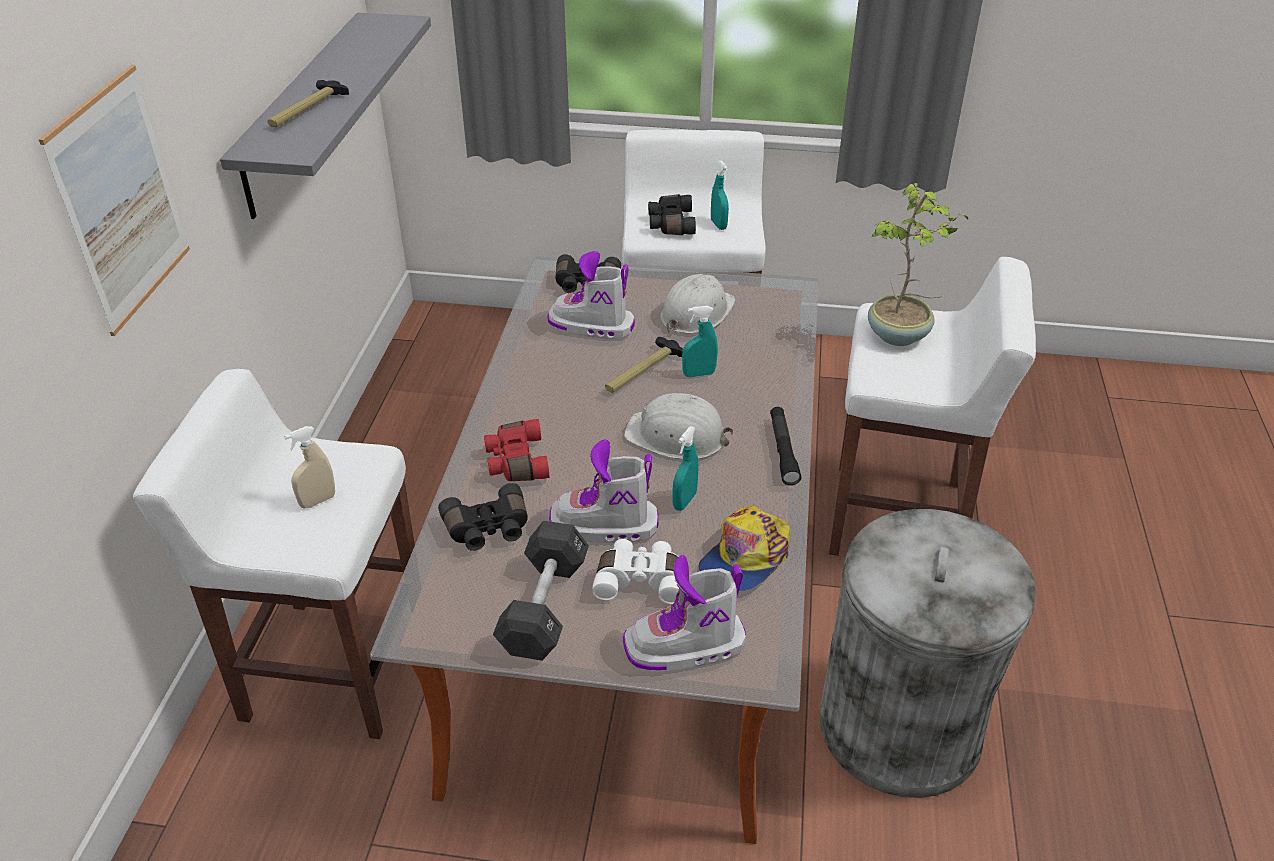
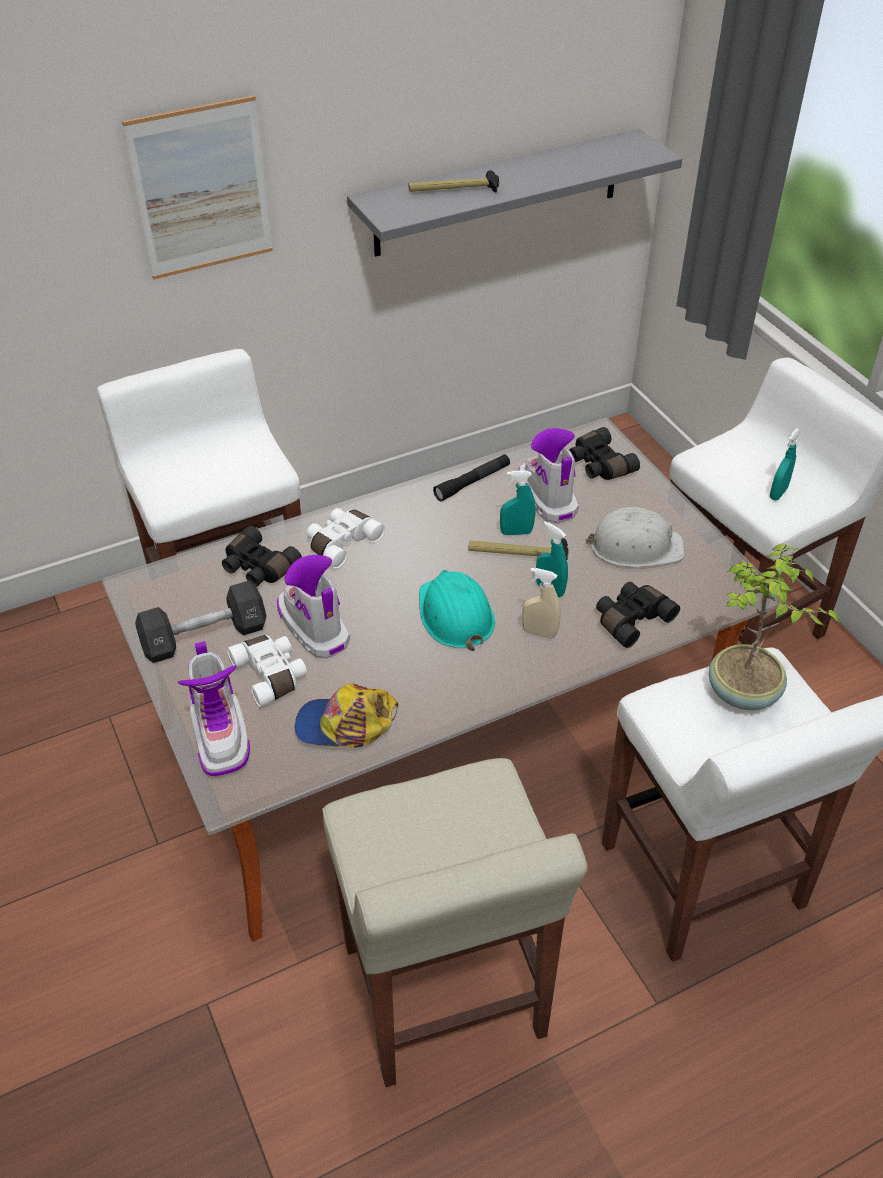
camera: 55 degrees right, 5 degrees up
(318, 501) = (209, 472): beige spray bottle -> beige spray bottle (539, 632)
(515, 461) = (341, 543): red binoculars -> white binoculars
(670, 224) = (739, 464): black binoculars -> black binoculars (631, 619)
(677, 436) = (455, 615): white hard hat -> turquoise hard hat
(684, 501) = (380, 657): turquoise spray bottle -> turquoise spray bottle (516, 532)
(685, 647) = (220, 734): boot -> boot turned 150 degrees counterclockwise
(783, 451) = (499, 689): black flashlight -> black flashlight (472, 482)
(901, 727) = (444, 994): grey trash can -> beige stool

